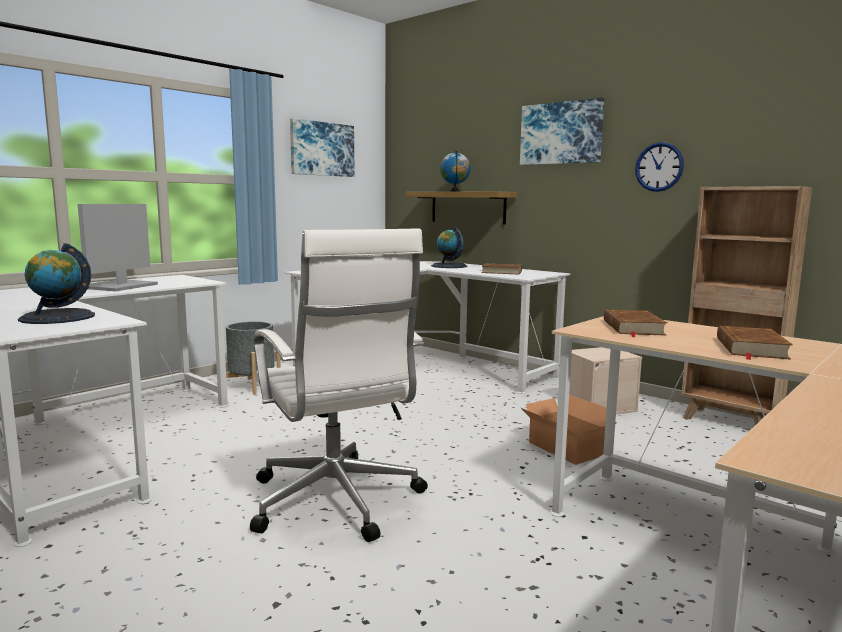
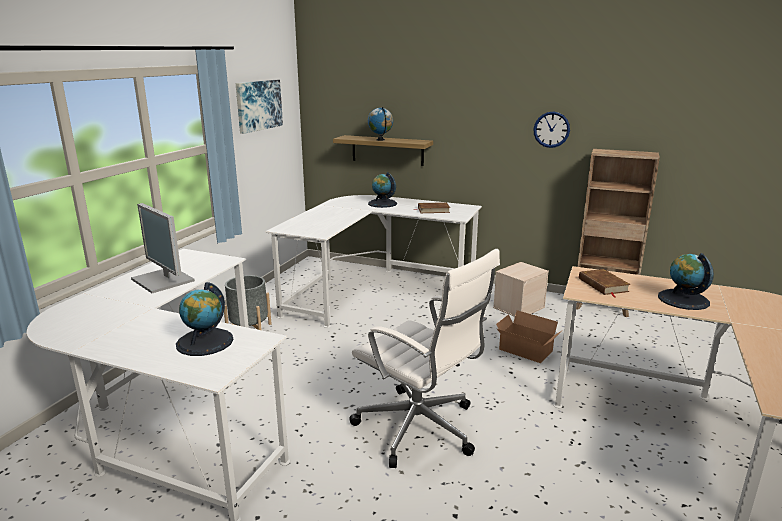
camera: 20 degrees left, 10 degrees up
(118, 286) = (164, 280): monitor -> monitor turned 45 degrees counterclockwise
(561, 133) = (472, 96): picture -> none
(750, 348) = (683, 299): brown book -> globe

